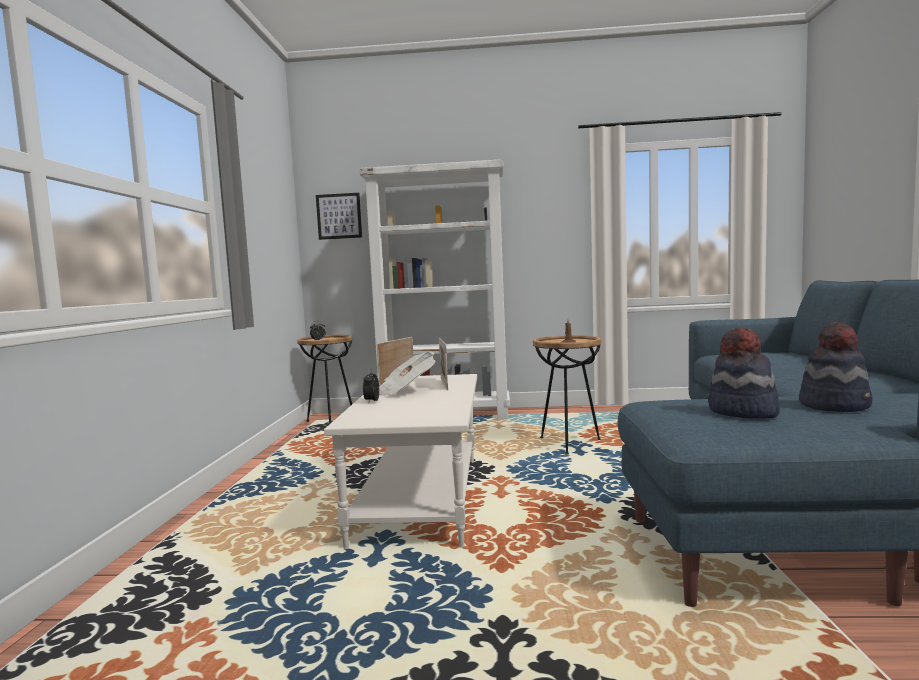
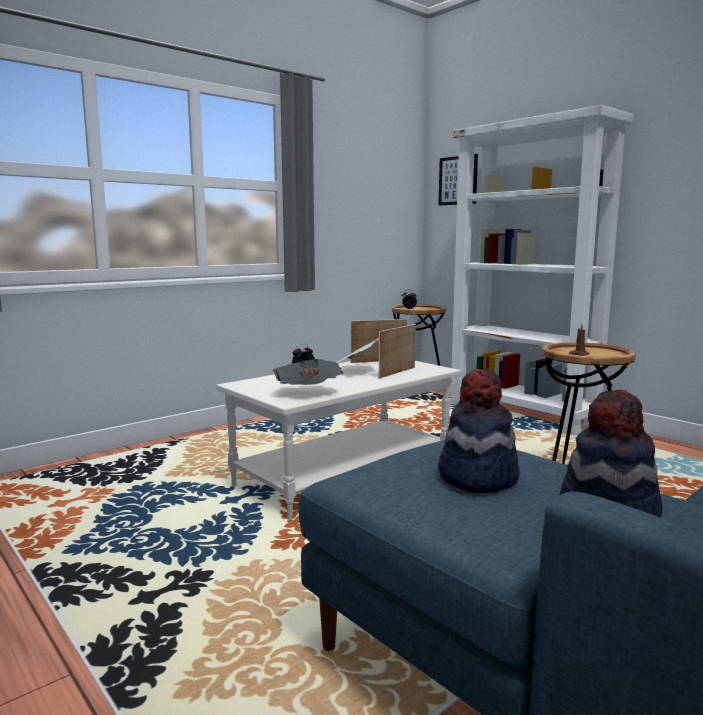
camera: 45 degrees right, 5 degrees up
(437, 410) = (308, 392): none -> newspaper

